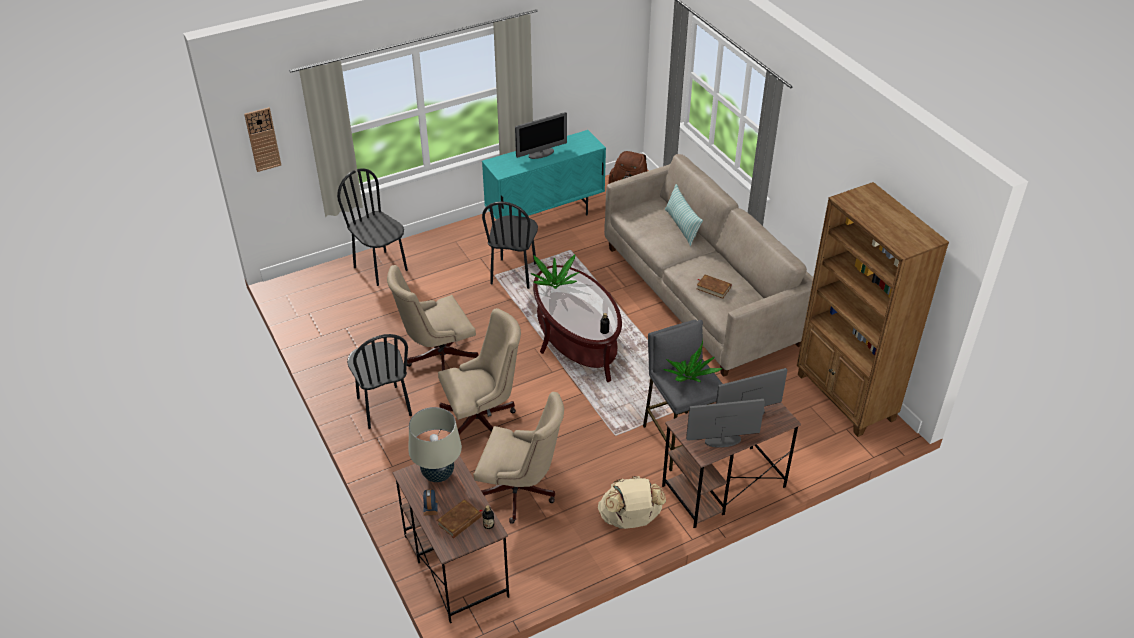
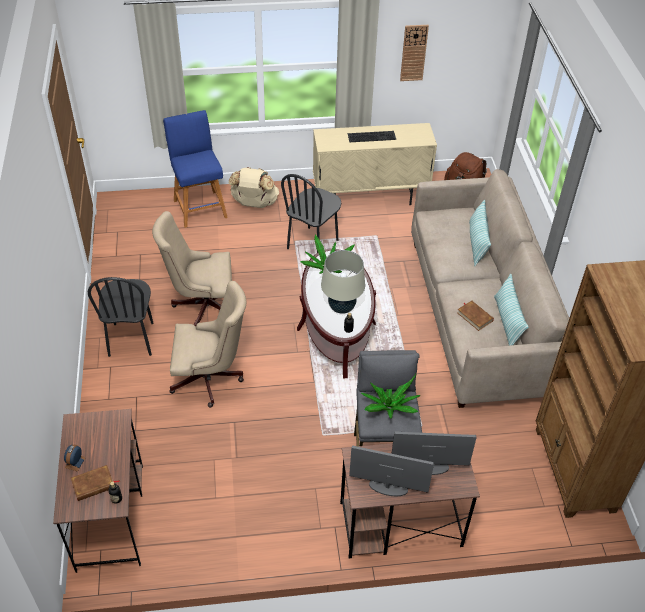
camera: 20 degrees right, 5 degrees up
(262, 139) = (99, 63): wall clock -> wall clock (413, 53)
(381, 268) = (199, 207): black chair -> blue stool
(438, 474) = (101, 430): beige table lamp -> beige table lamp (341, 307)
(520, 493) = (205, 464): beige office chair -> none
(541, 153) = (372, 136): monitor -> keyboard
(545, 217) = (370, 197): turquoise cabinet -> beige cabinet
(630, 520) = (292, 527): beige backpack -> beige backpack (254, 204)
(743, 284) = (507, 322): none -> pillow

